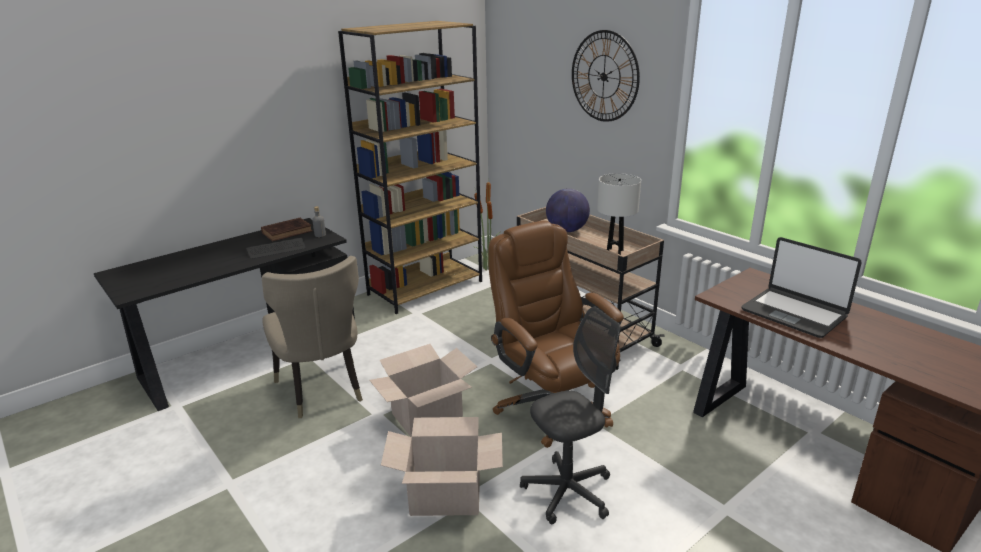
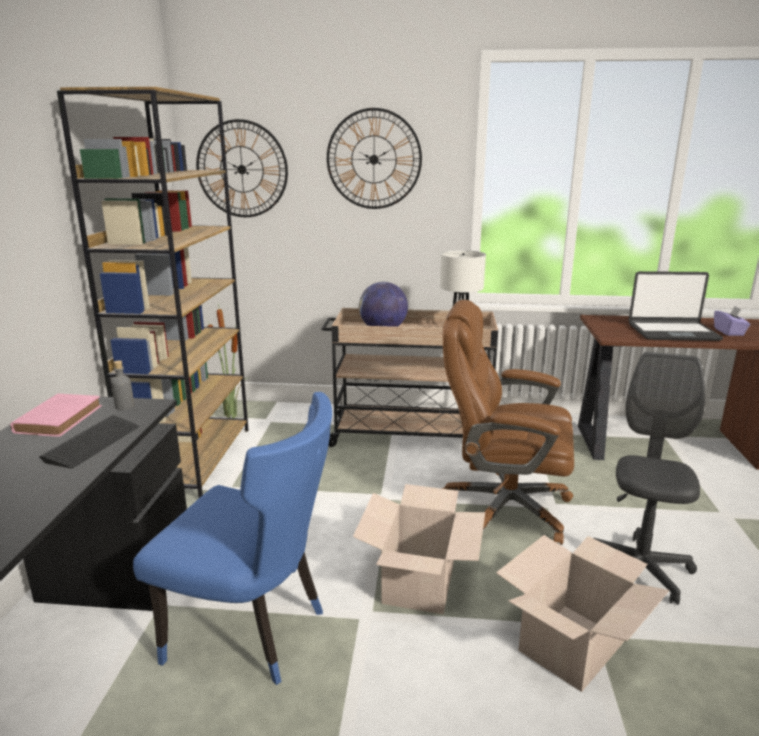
camera: 45 degrees left, 5 degrees down
(288, 232) = (60, 418): brown book -> pink book
(322, 391) = (253, 632): beige chair -> blue chair
(520, 73) = (242, 169): none -> wall clock
(863, 335) = (729, 332): none -> purple tissue box

